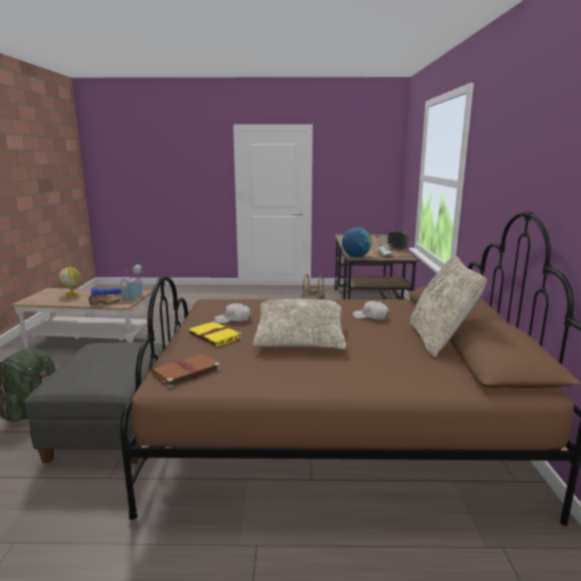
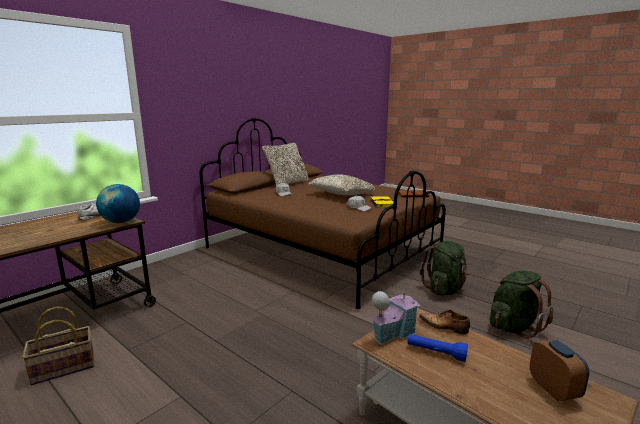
camera: 140 degrees left, 0 degrees up
(71, 294) = (512, 391): globe -> none
(113, 429) = (445, 290): grey ottoman -> green backpack
(397, 249) = (41, 221): alarm clock -> alarm clock (554, 390)

